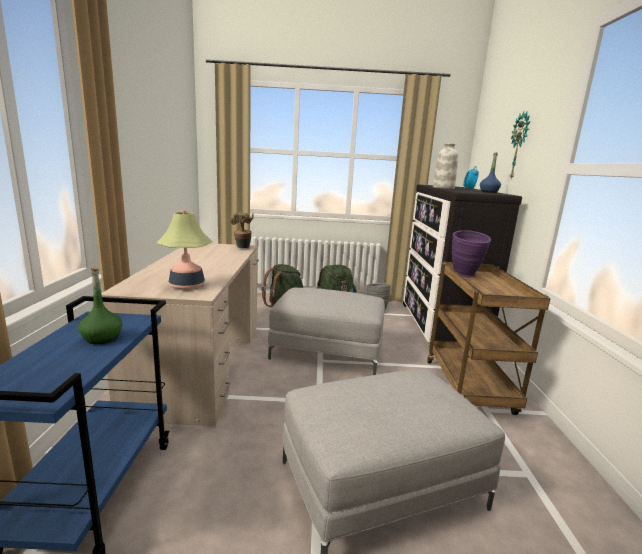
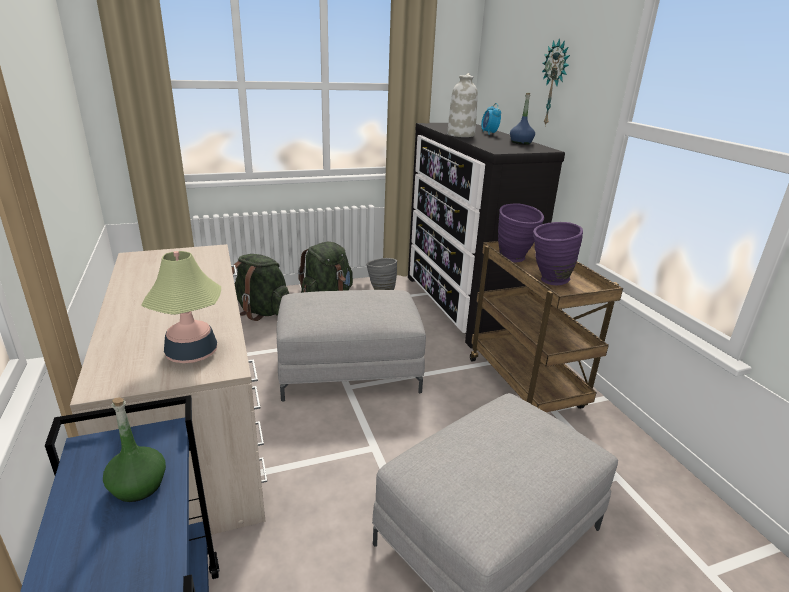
camera: 20 degrees left, 10 degrees up
(242, 248) = (210, 254): potted plant -> none
(485, 290) = (548, 281): none -> purple vase

